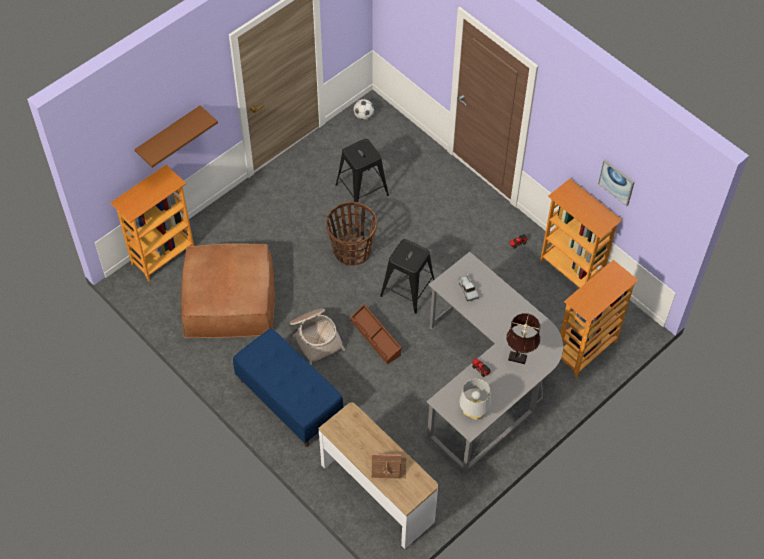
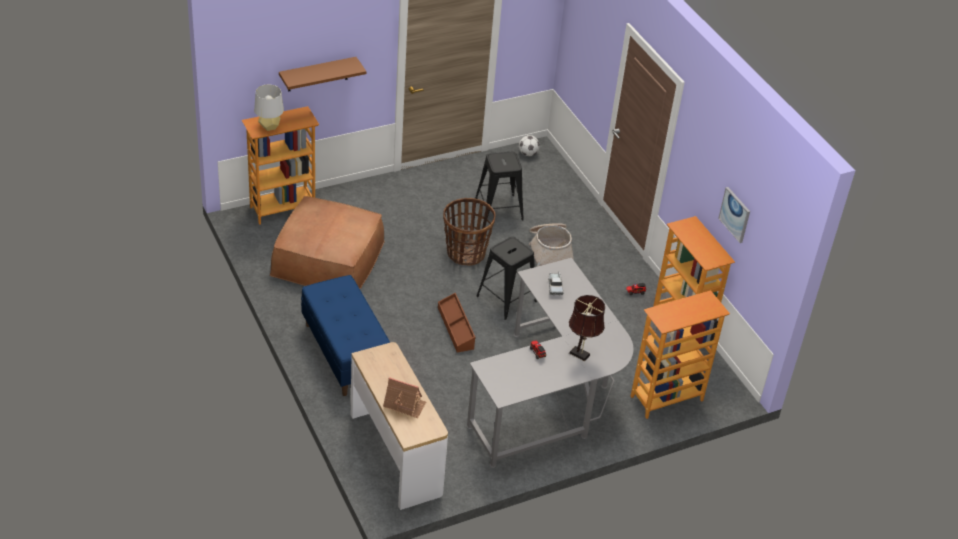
camera: 15 degrees right, 15 degrees down
(315, 337) = (396, 311): basket -> basket (550, 251)
(473, 412) = (513, 385): grey table lamp -> grey table lamp (269, 127)

